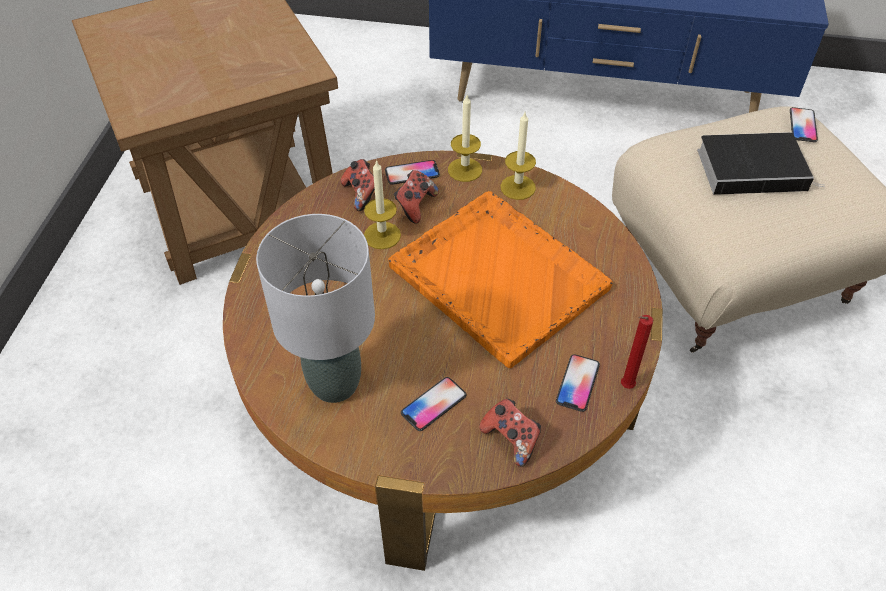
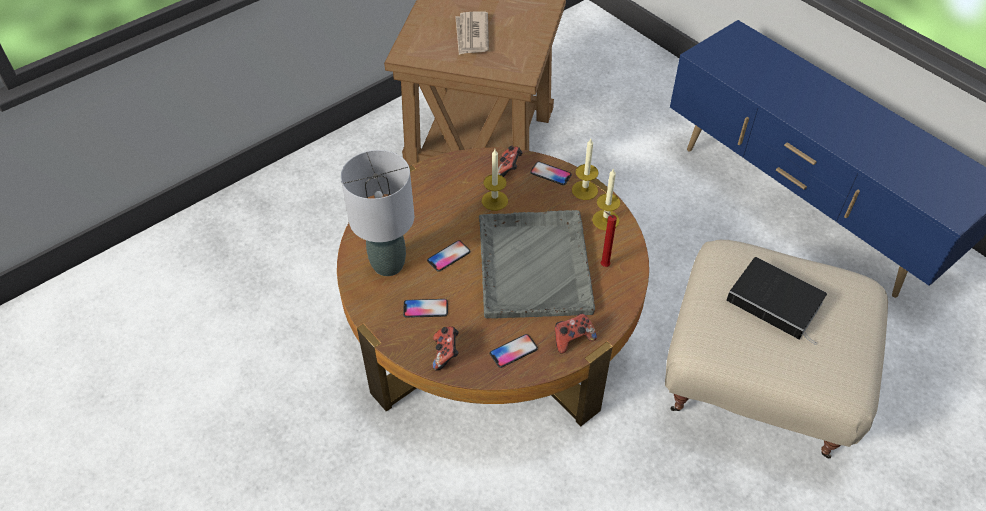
camera: 40 degrees right, 0 degrees up
(200, 58) = (471, 35): none -> newspaper
(415, 205) = (531, 194): game controller -> game controller (572, 339)
(497, 276) = (534, 264): orange tray -> grey tray
(625, 387) = (538, 371): red candle -> red candle (603, 265)
(802, 125) = (855, 296): phone -> phone (448, 256)

